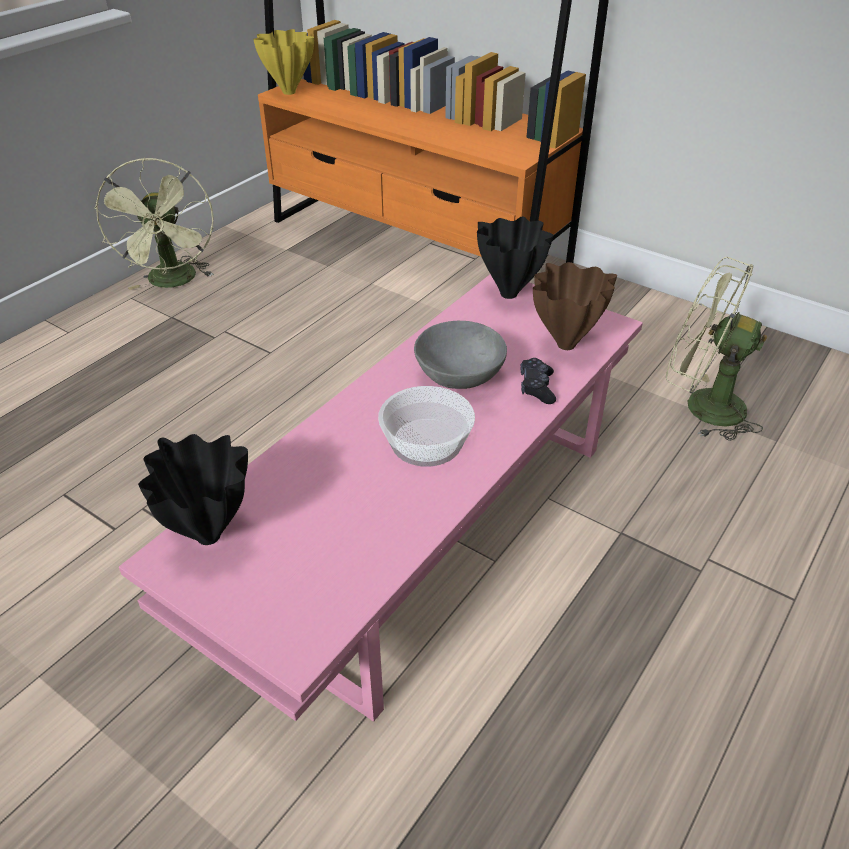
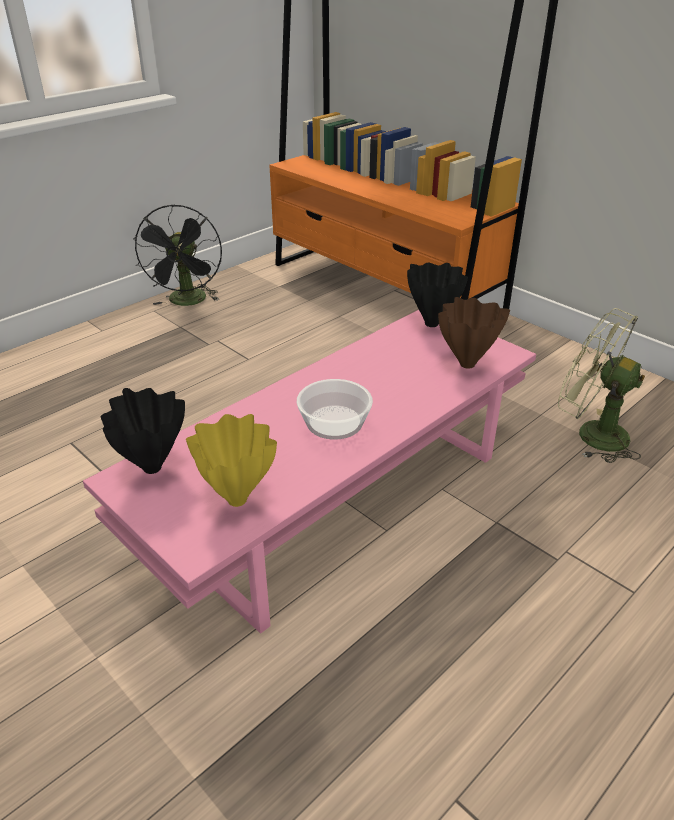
camera: 10 degrees right, 5 degrees down
(174, 282) = (188, 302): green fan -> black fan
(289, 92) = (293, 164): yellow vase -> yellow vase (238, 499)
(459, 377) = (374, 379): grey bowl -> none
(537, 387) = (434, 392): black game controller -> none

